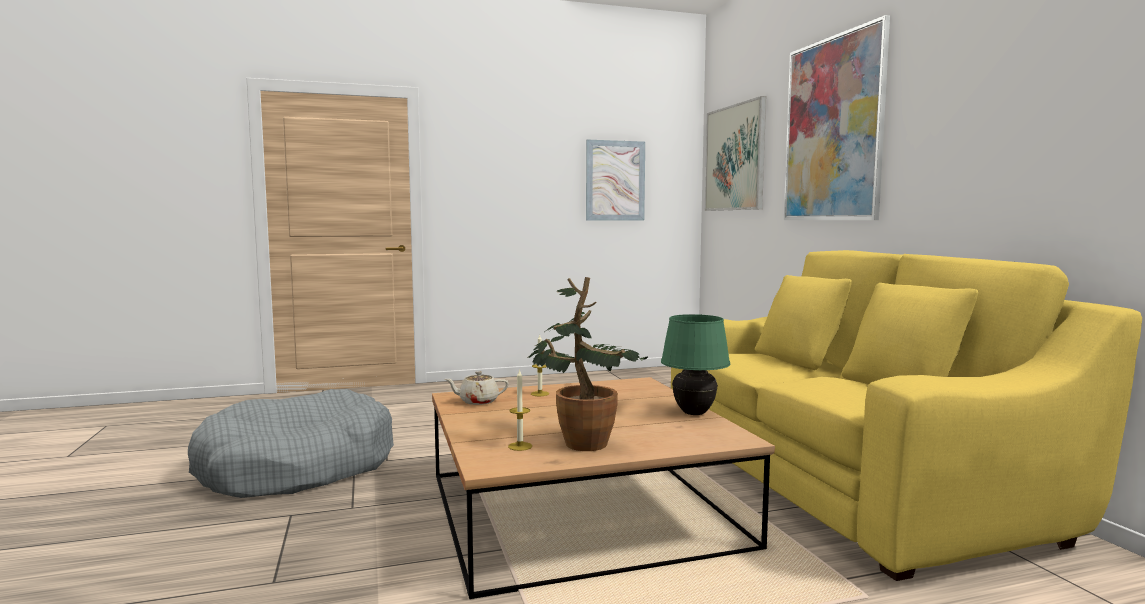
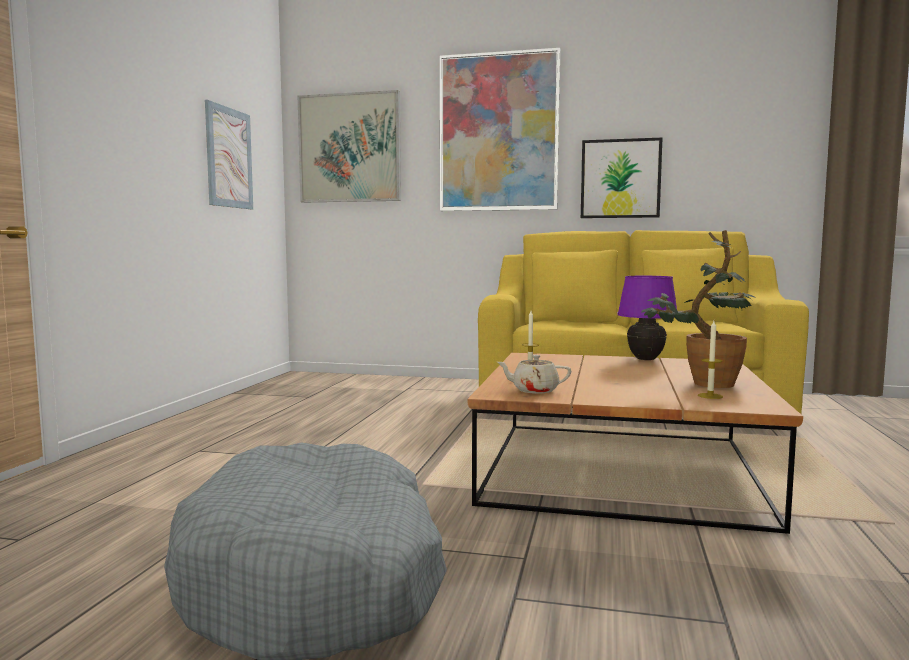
camera: 60 degrees left, 0 degrees up
(477, 401) = (534, 390): beige teapot -> beige teapot turned 75 degrees clockwise
(694, 413) = (645, 359): green table lamp -> purple table lamp
(944, 178) = (620, 179): none -> picture

